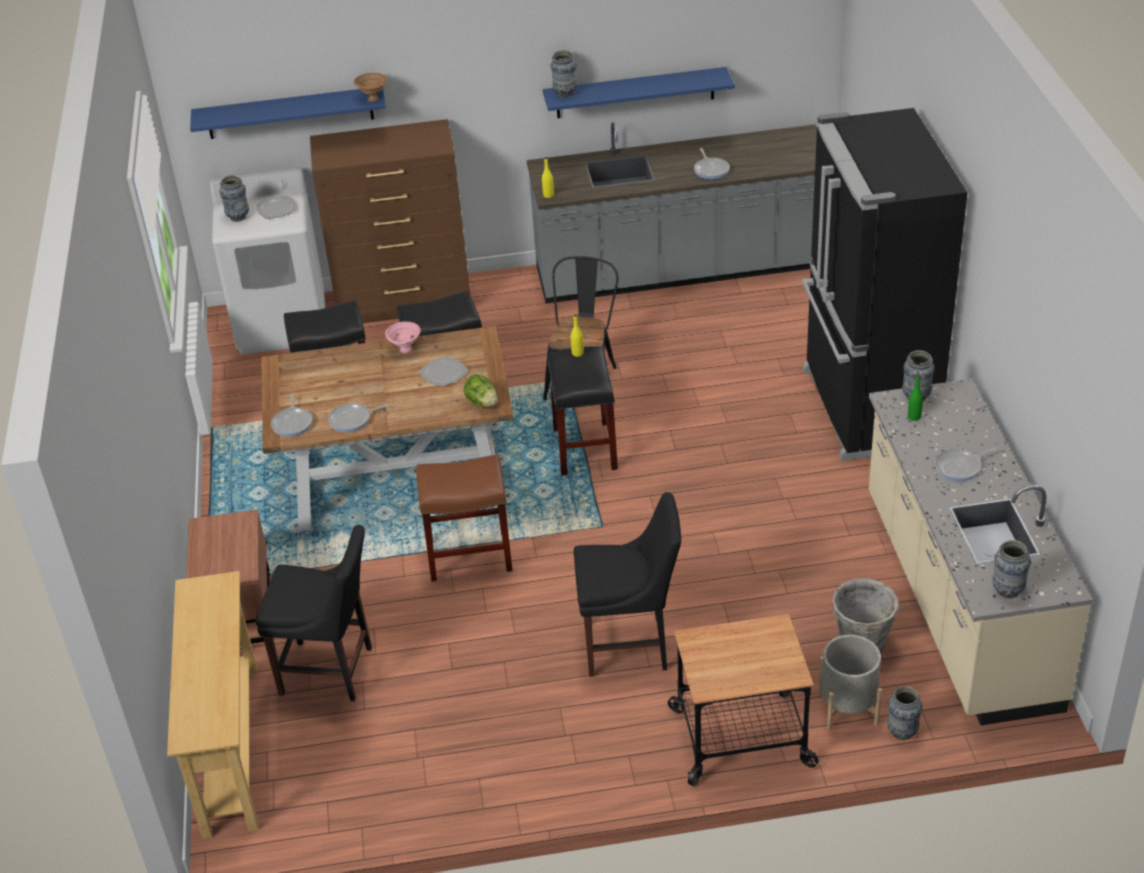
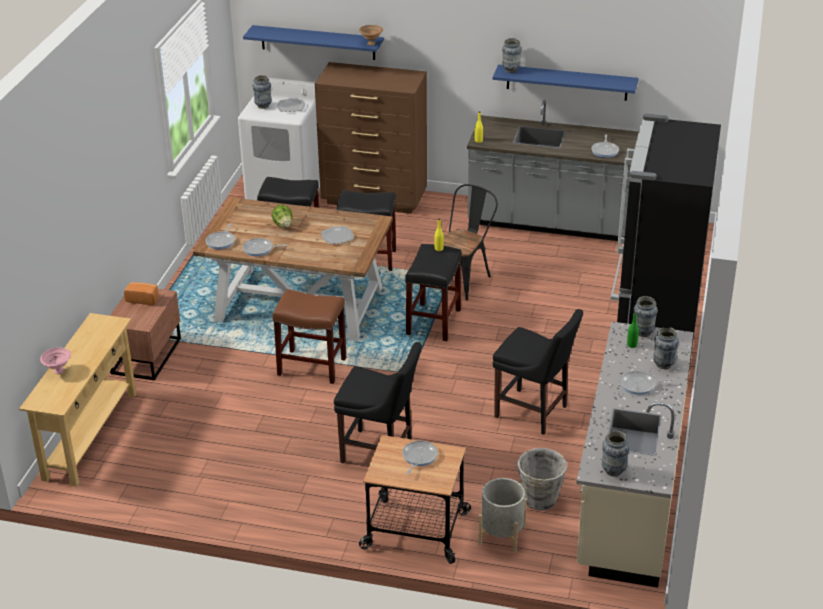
camera: 20 degrees right, 5 degrees down
(219, 534) = (143, 299): none -> bread
(331, 672) = (179, 410): black chair -> black chair (534, 413)
(405, 350) = (323, 216): pink bowl -> pink bowl (58, 371)
(482, 403) = (349, 261): lettuce -> lettuce (283, 225)
(741, 646) = (419, 457): none -> frying pan
(902, 732) = (529, 562): vase -> vase (663, 364)

